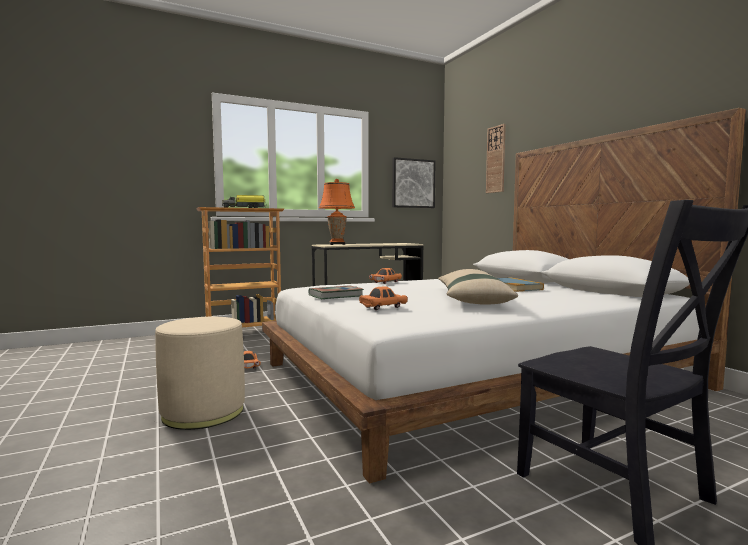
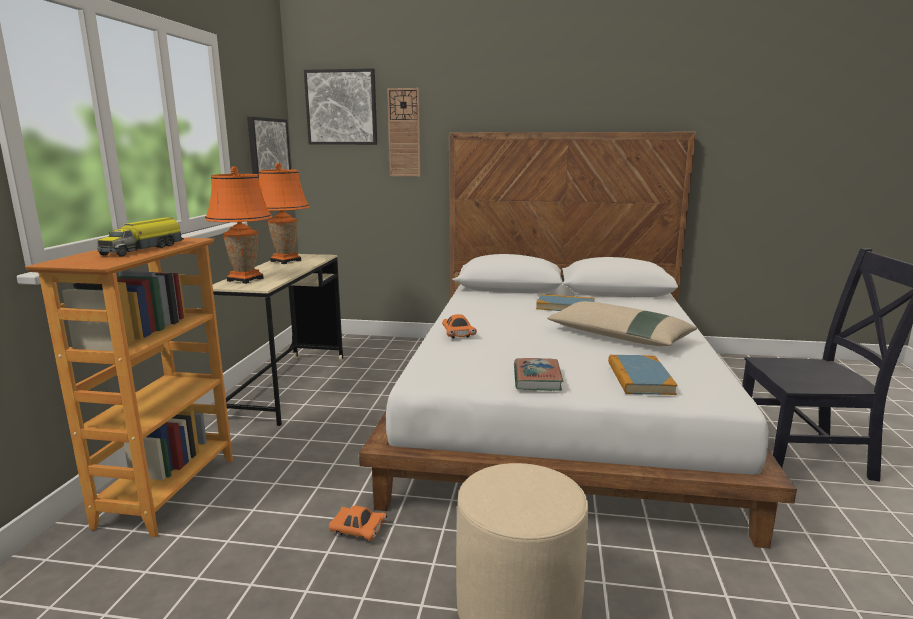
camera: 55 degrees left, 10 degrees up
(382, 307) = (639, 378): orange toy car -> book
(387, 243) = (286, 261): none -> orange table lamp
(465, 148) = (341, 107): none -> picture

